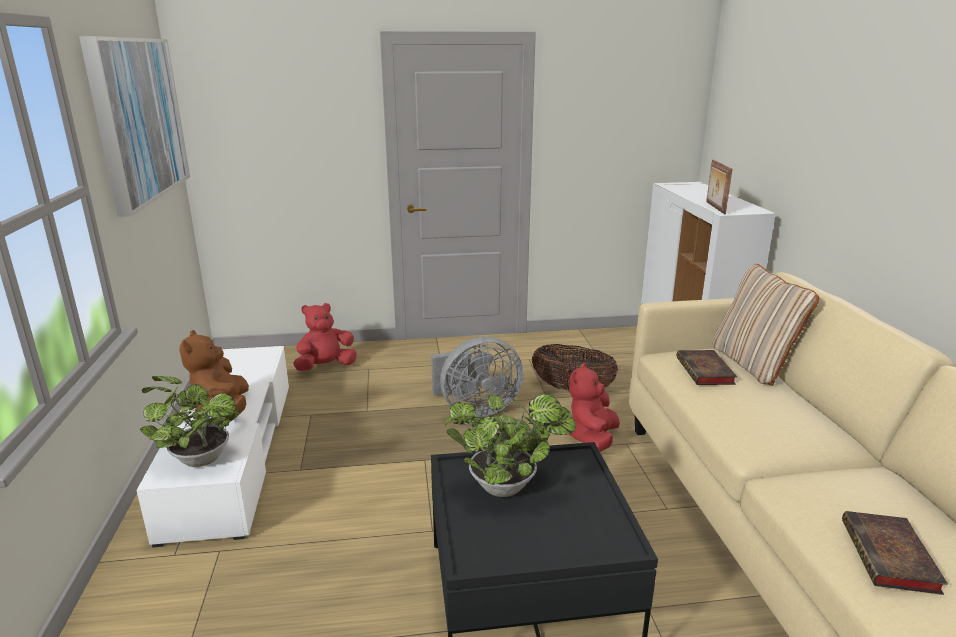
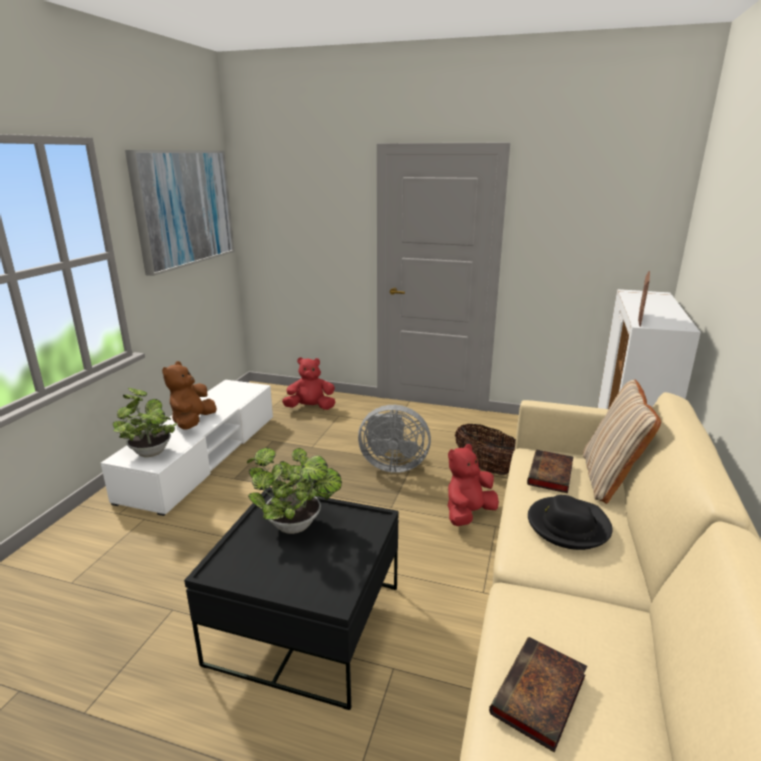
camera: 25 degrees right, 0 degrees up
(765, 412) = (568, 526): none -> black hat

